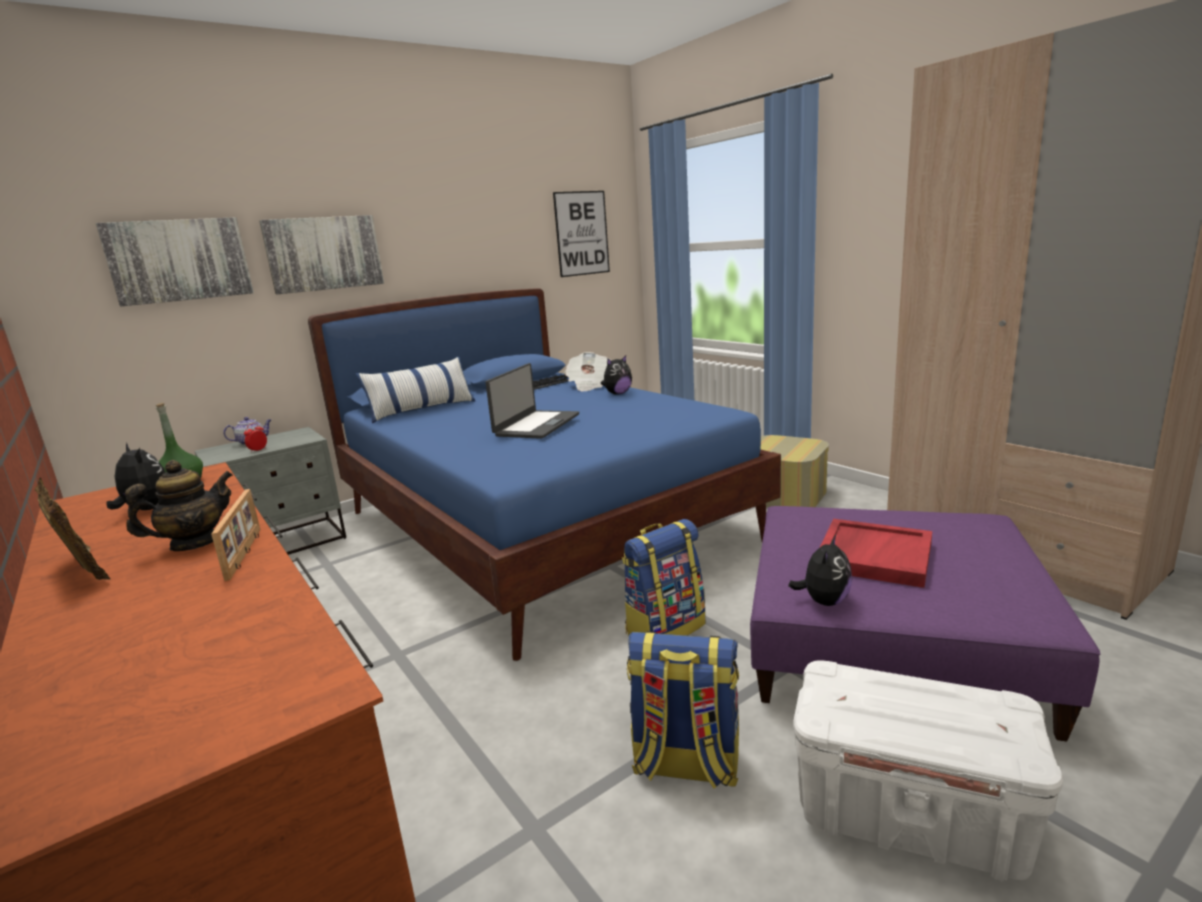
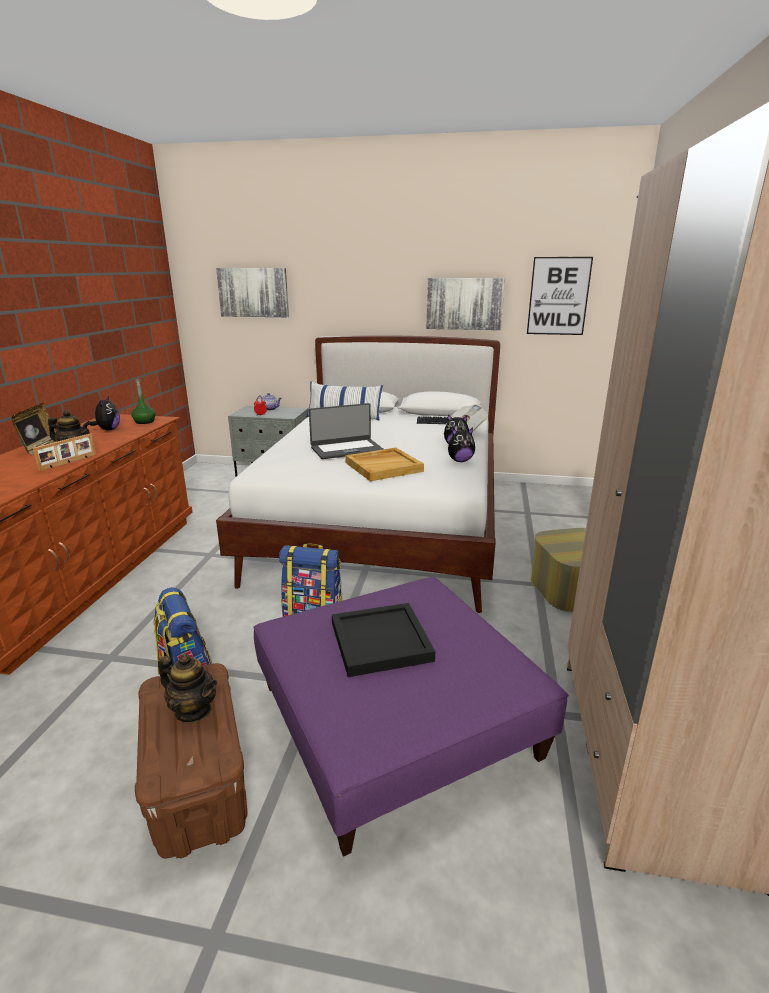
camera: 45 degrees right, 5 degrees up
(324, 253) = (335, 295): picture -> picture (464, 304)
(540, 525) = (385, 524): blue bed -> white bed
(616, 423) = (384, 466): none -> beige tray
(824, 601) = (292, 642): plush toy -> plush toy (460, 461)
(873, 555) = (381, 641): red tray -> black tray
(903, 700) = (193, 710): none -> teapot
(907, 817) = (198, 788): white storage box -> brown storage box

